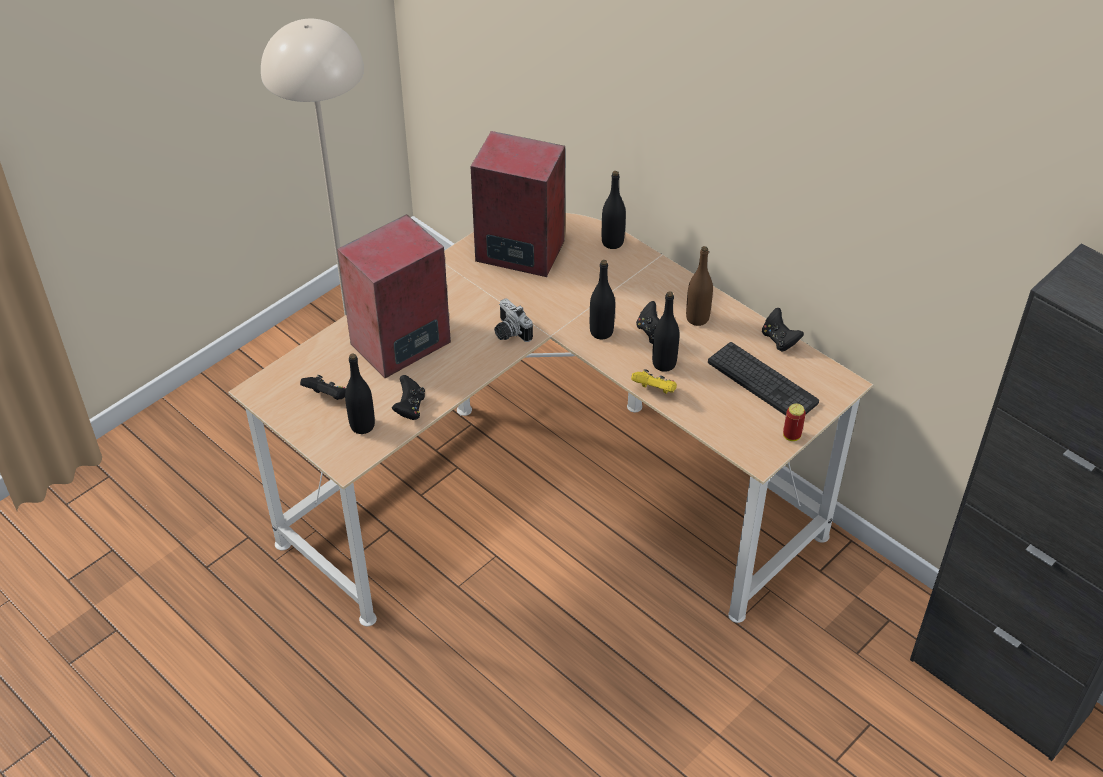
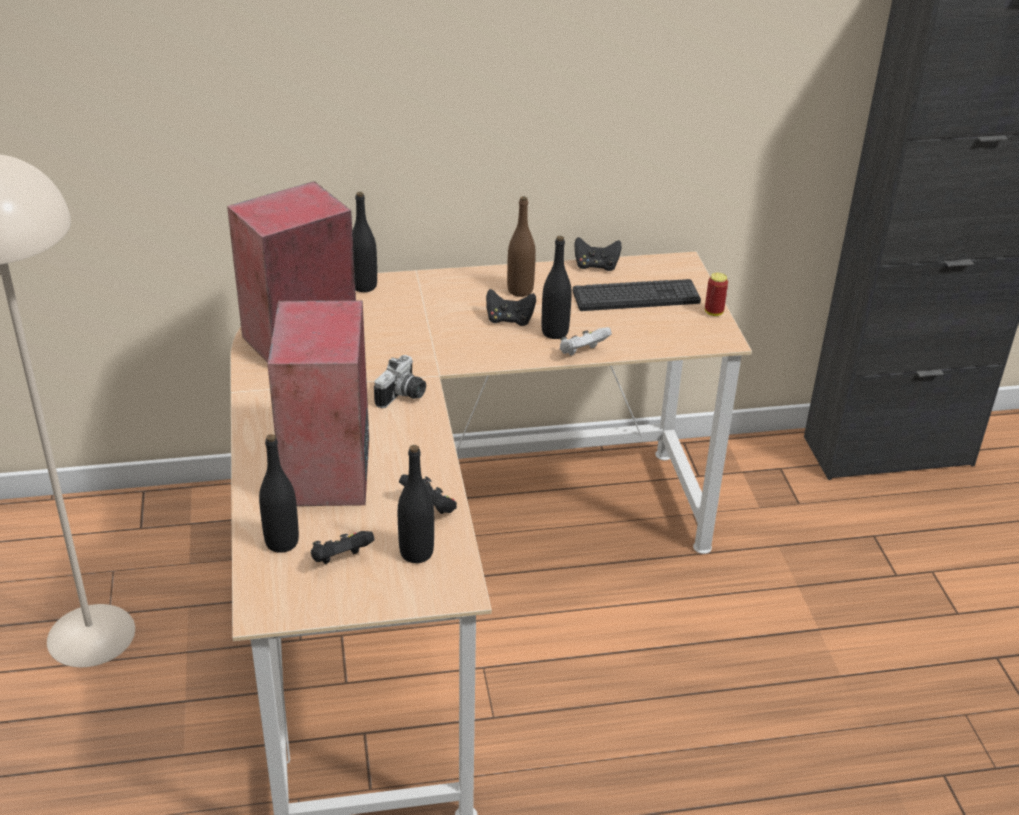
camera: 55 degrees left, 10 degrees down
(509, 332) = (403, 396): camera -> camera turned 60 degrees counterclockwise
(601, 332) = (472, 345): black bottle -> black bottle (282, 542)
(654, 390) = (582, 352): yellow game controller -> white game controller

